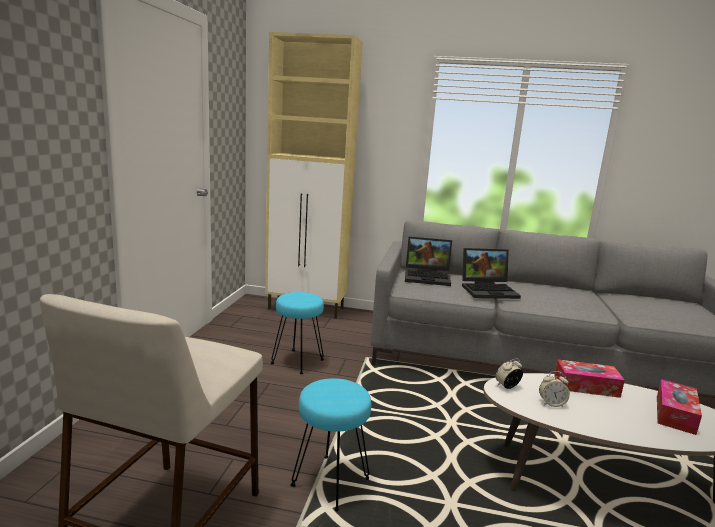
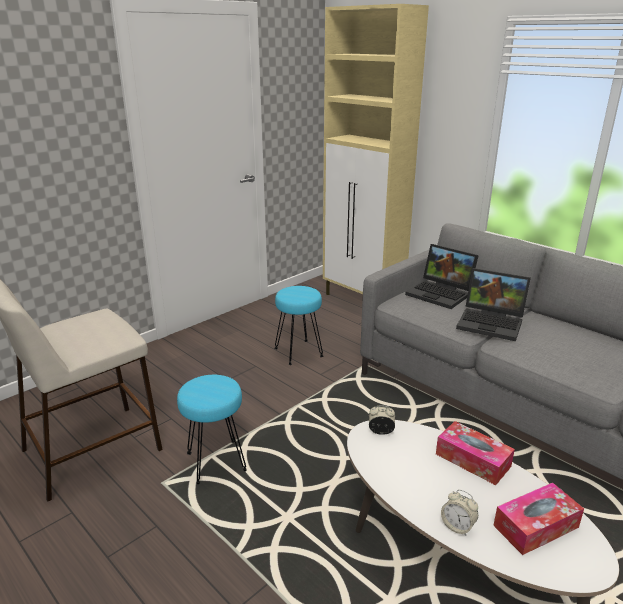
camera: 35 degrees right, 10 degrees up
(551, 404) = (400, 463): alarm clock -> alarm clock (457, 526)

